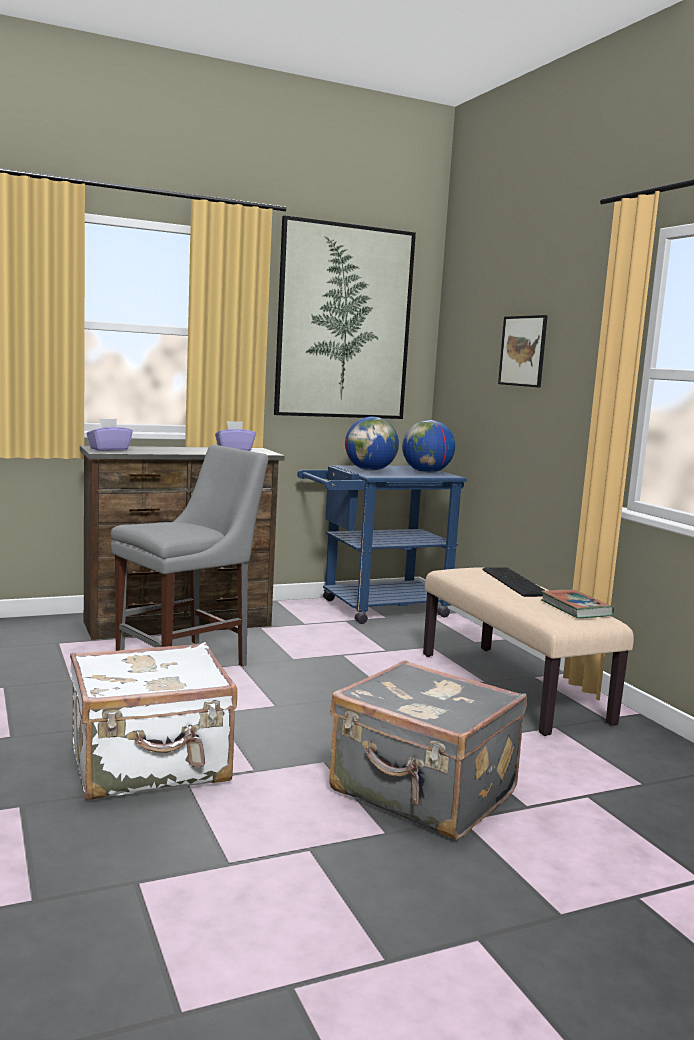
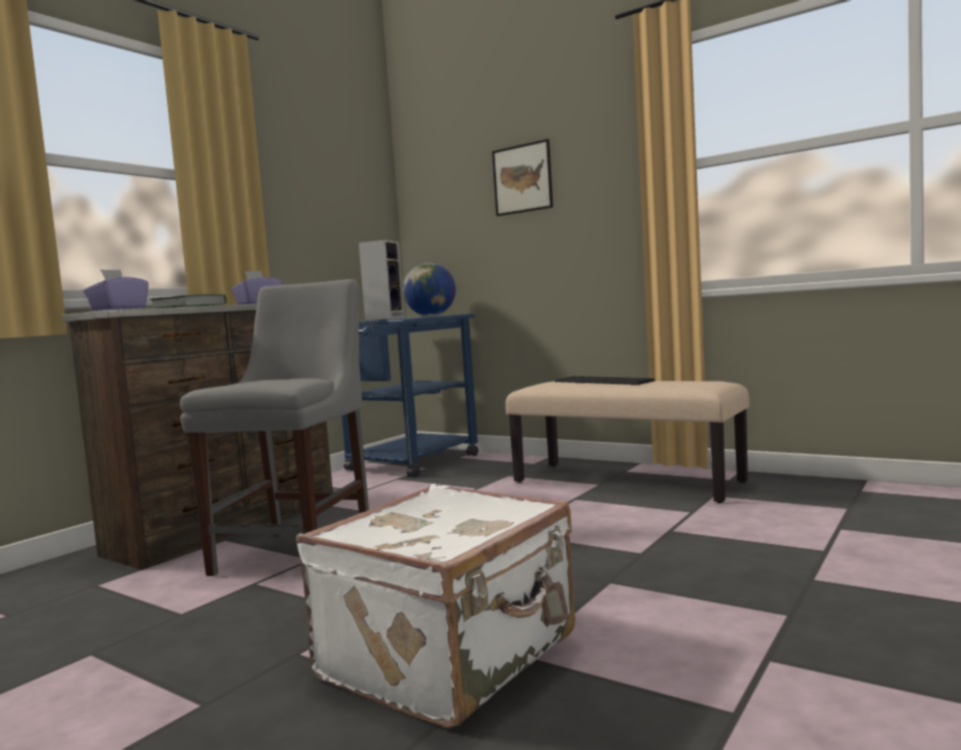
camera: 30 degrees left, 5 degrees down
(344, 322) = (320, 171): picture -> none
(370, 470) = (385, 318): globe -> speaker
(423, 793) = (741, 573): grey suitcase -> none
(575, 608) = (693, 381): book -> book (189, 307)

